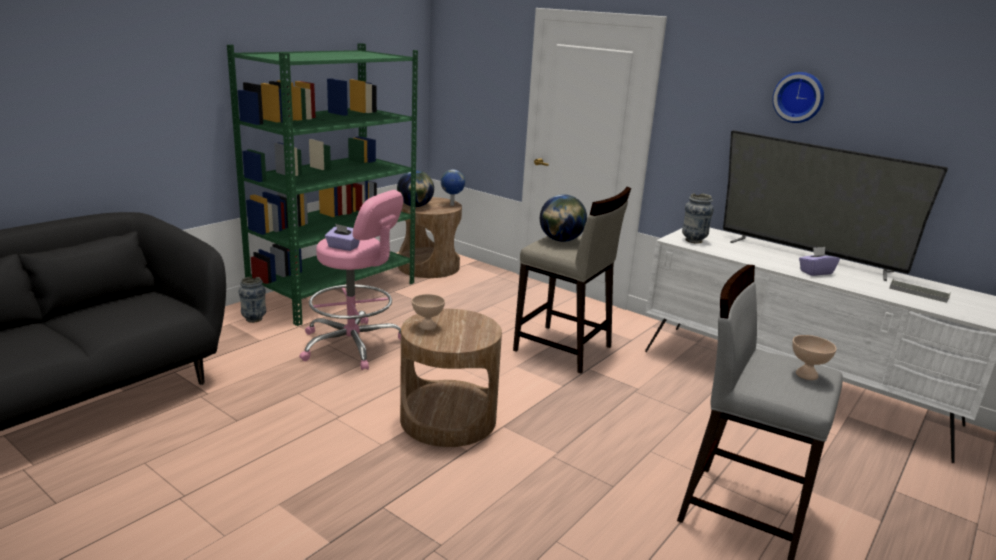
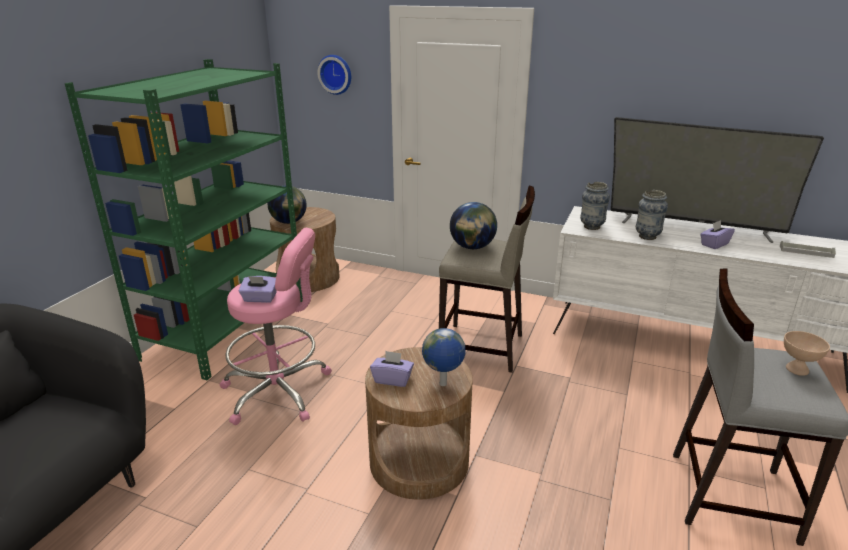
camera: 15 degrees left, 5 degrees up
(254, 319) = (155, 382): vase -> vase (647, 236)
(427, 326) = (392, 379): beige bowl -> purple tissue box
(452, 205) = (324, 214): globe -> globe (443, 384)
(799, 97) = (674, 80): wall clock -> wall clock (336, 74)

